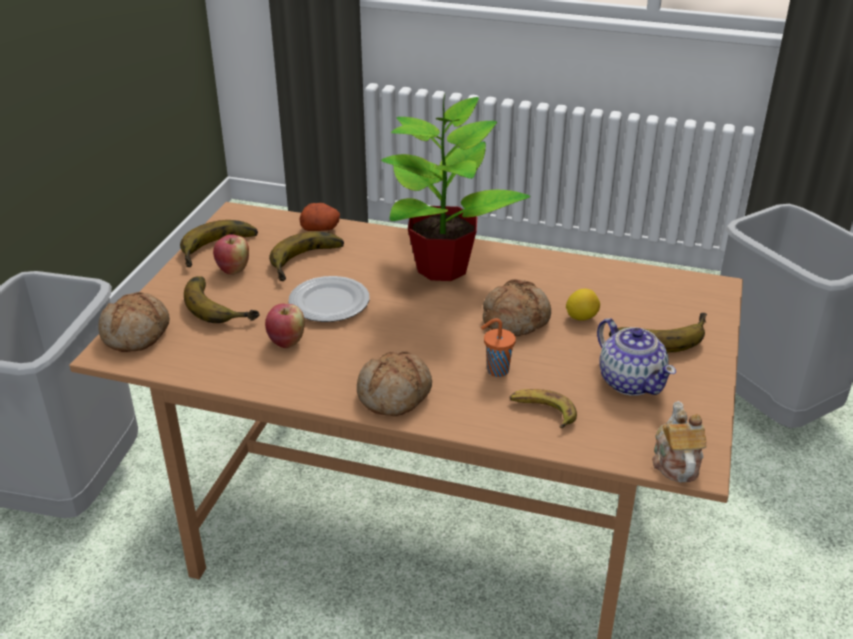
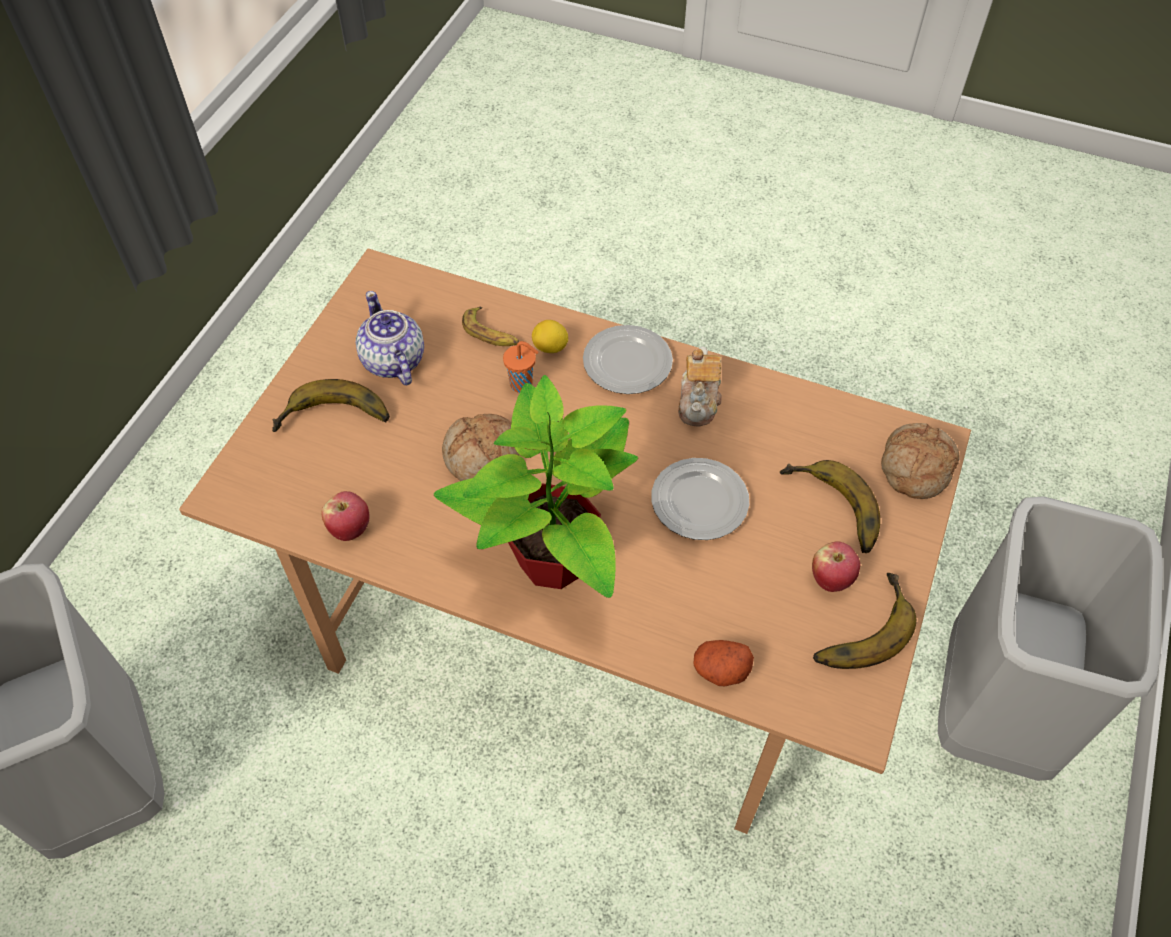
camera: 175 degrees left, 20 degrees up
(286, 342) = (743, 442): apple -> apple (350, 529)
(310, 262) = (729, 586): banana -> none
(395, 395) = (627, 362): bread -> plate
(581, 317) = (407, 454): lemon -> lemon (550, 348)
(675, 461) = (394, 277): teapot -> teapot (699, 401)

